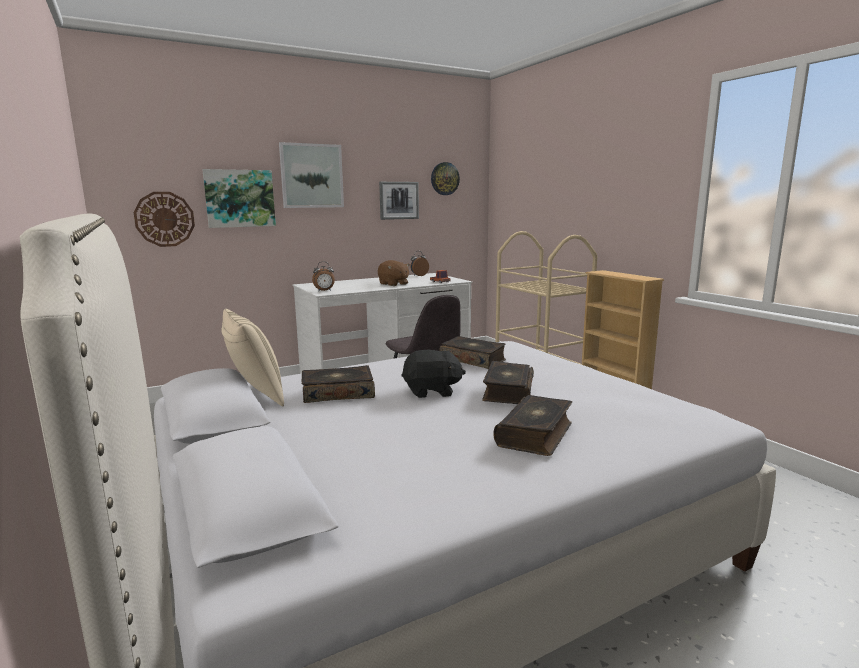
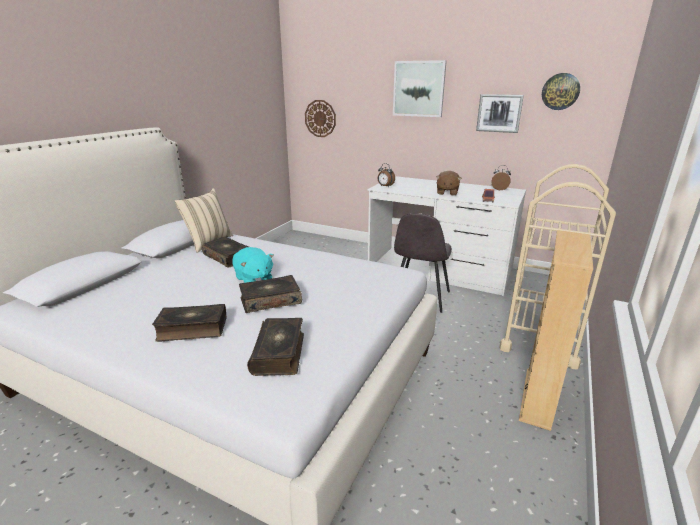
camera: 55 degrees right, 10 degrees up
(239, 198) = (364, 106): picture -> none
(432, 391) = (253, 278): black plush toy -> turquoise plush toy
(473, 360) = (339, 272): book -> book (279, 353)

